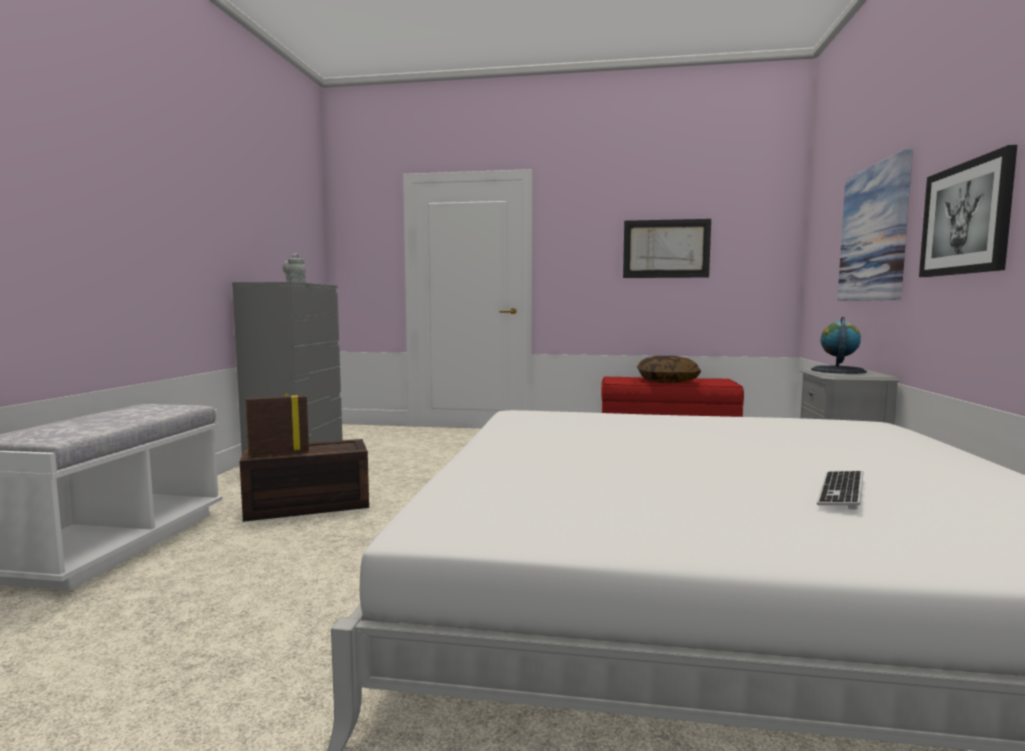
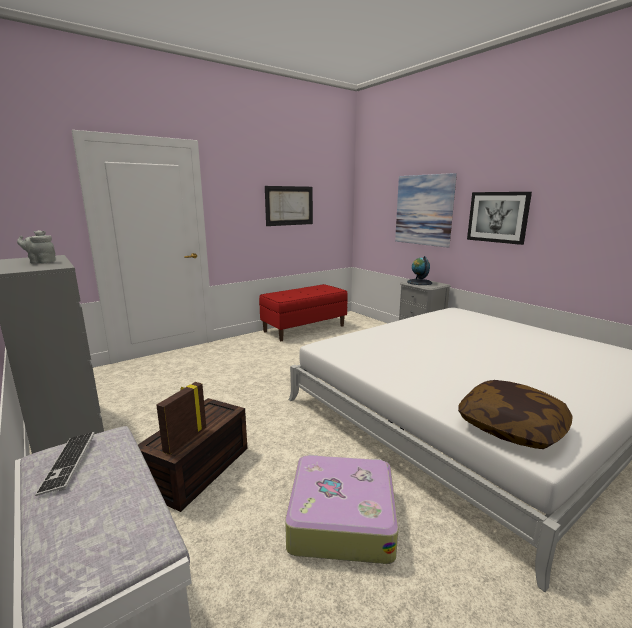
camera: 45 degrees left, 10 degrees up
(317, 581) = (341, 517): none -> suitcase
(667, 381) = (304, 292): pillow -> pillow (511, 427)
(841, 491) = (553, 359): keyboard -> keyboard (68, 463)

